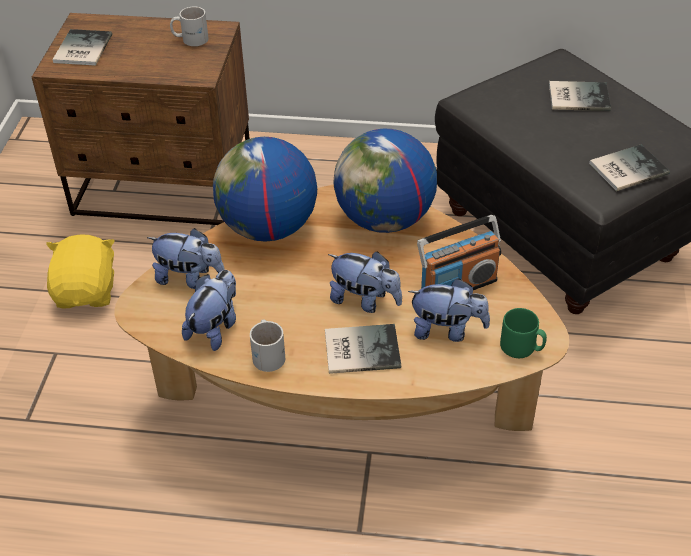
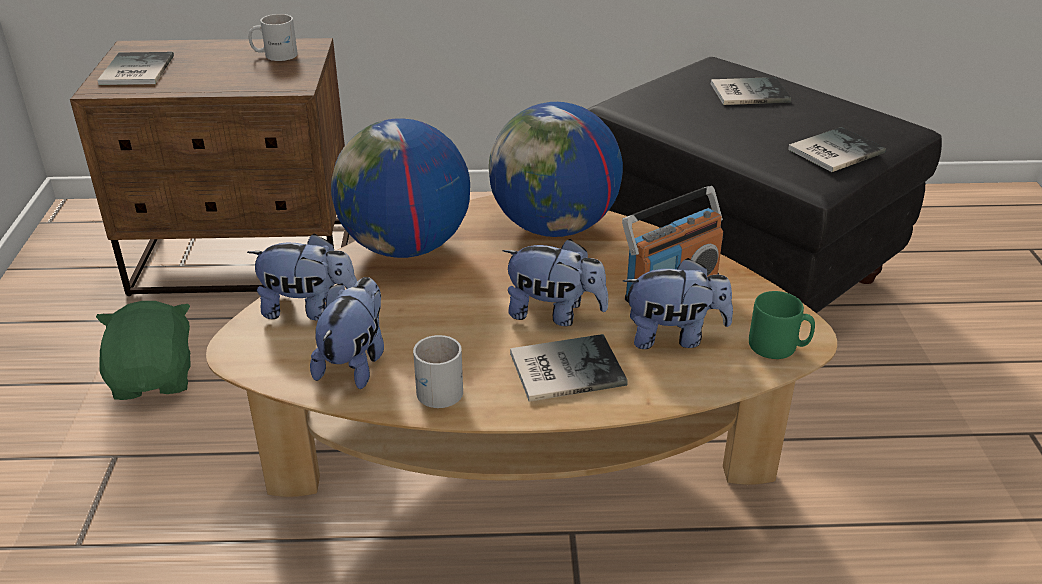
camera: 10 degrees left, 10 degrees down
(87, 292) = (155, 378): yellow plush toy -> green plush toy

